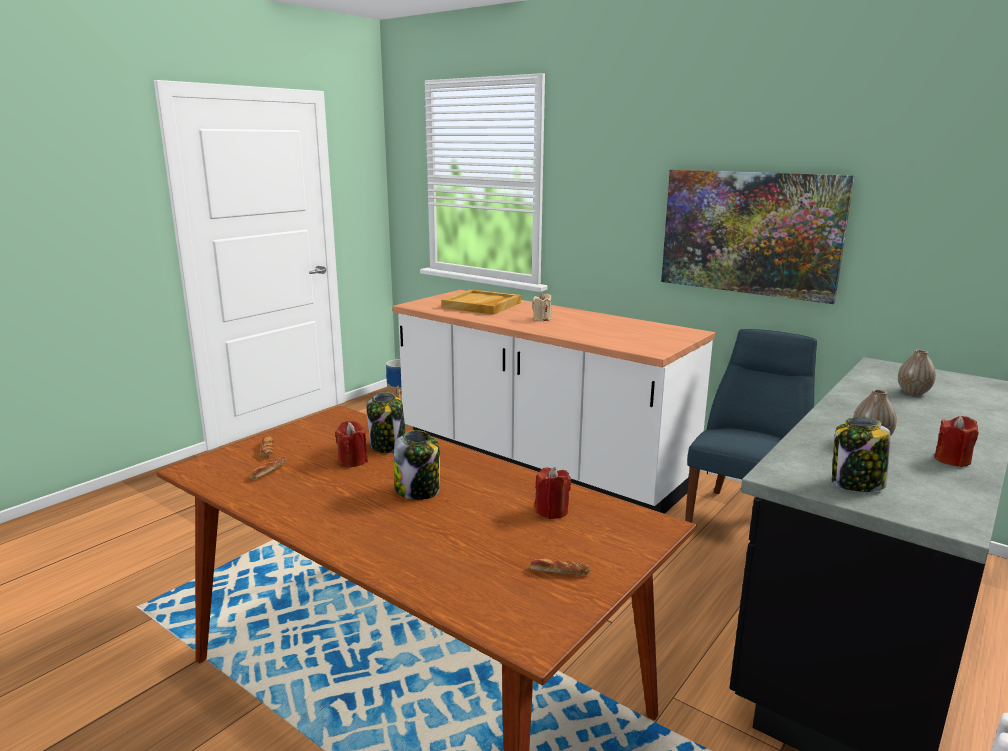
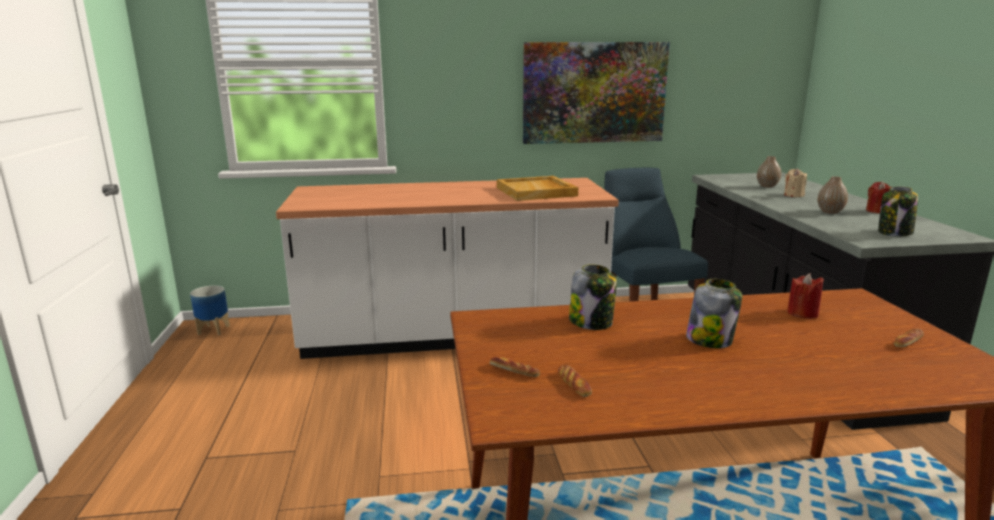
camera: 45 degrees left, 0 degrees up
(353, 461) = (606, 344): red candle -> none
(482, 305) = (366, 194): beige tray -> beige tray (537, 192)
(542, 319) = (453, 193): beige candle -> beige candle (793, 195)

